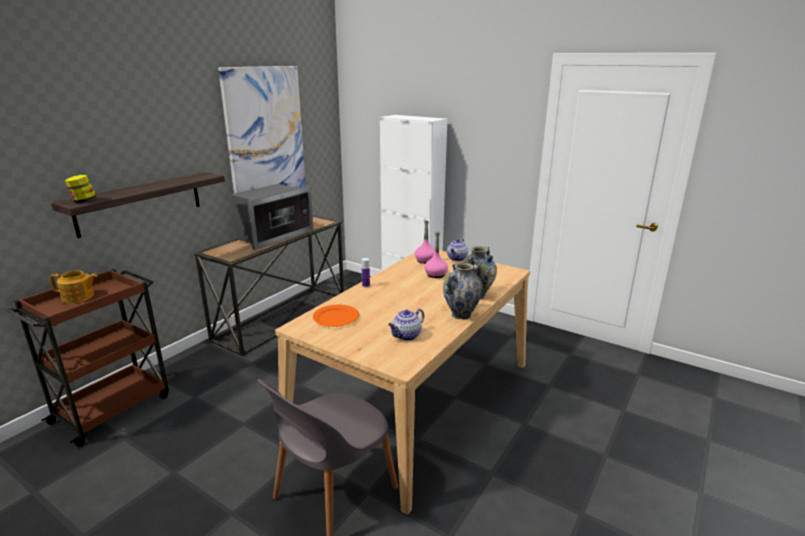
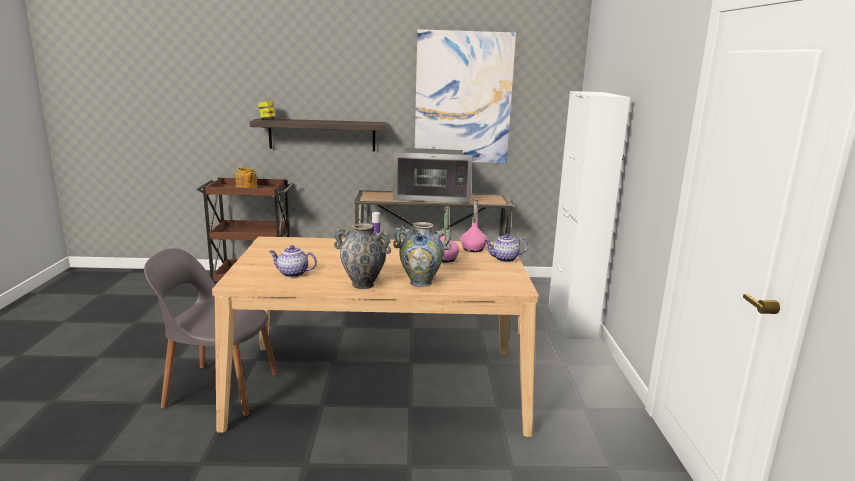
camera: 55 degrees right, 5 degrees down
(336, 318) = (298, 247): orange plate -> none

